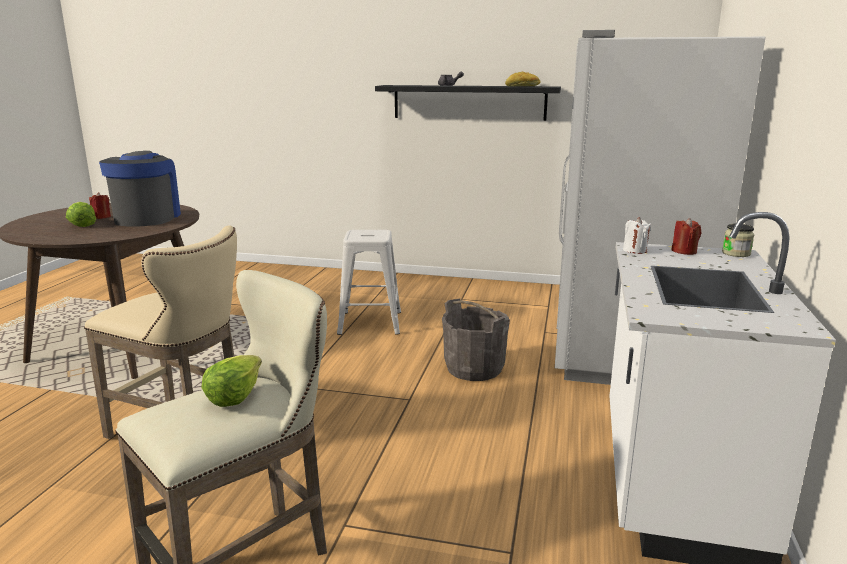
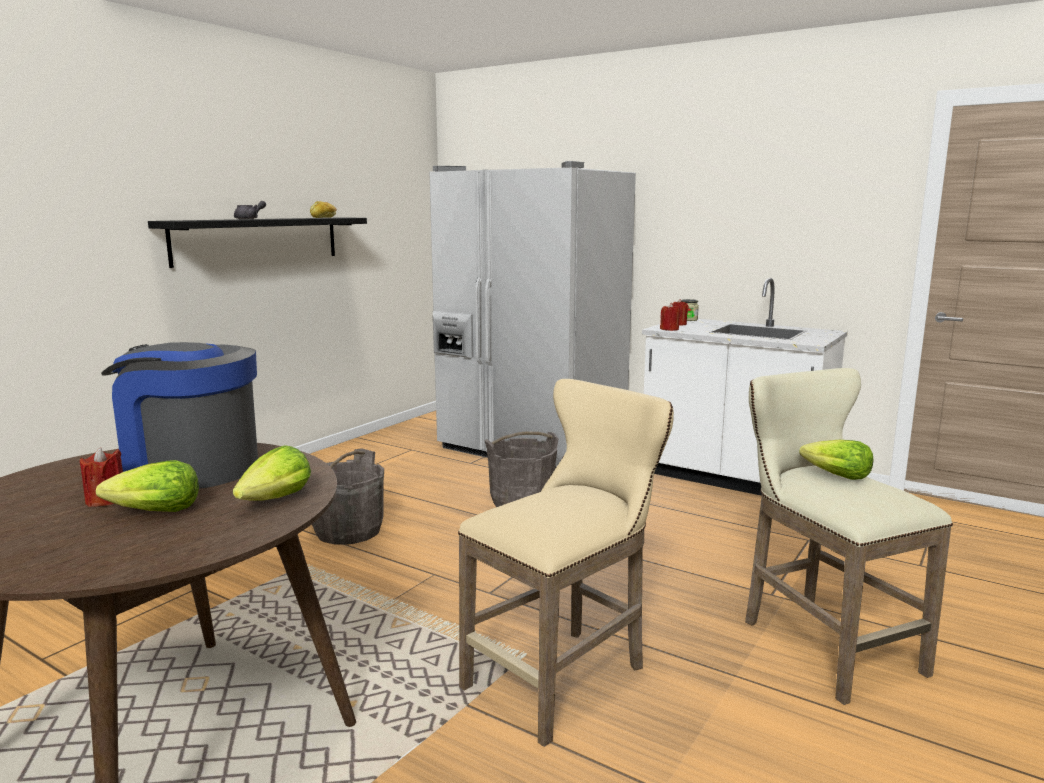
camera: 70 degrees left, 5 degrees down
(93, 236) = (276, 500): none -> lettuce
(370, 323) = (348, 531): white stool -> grey bucket
(635, 250) = (669, 329): white candle -> red candle

